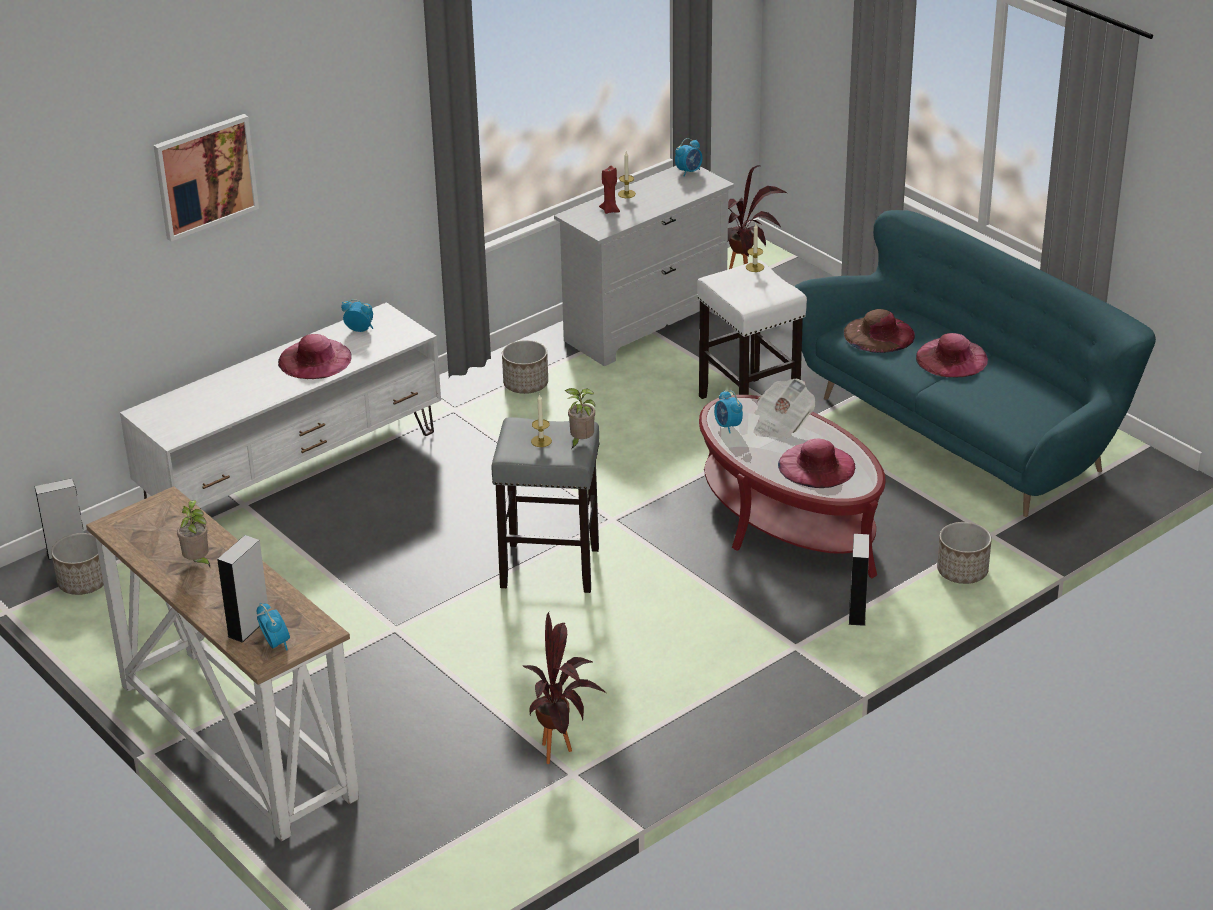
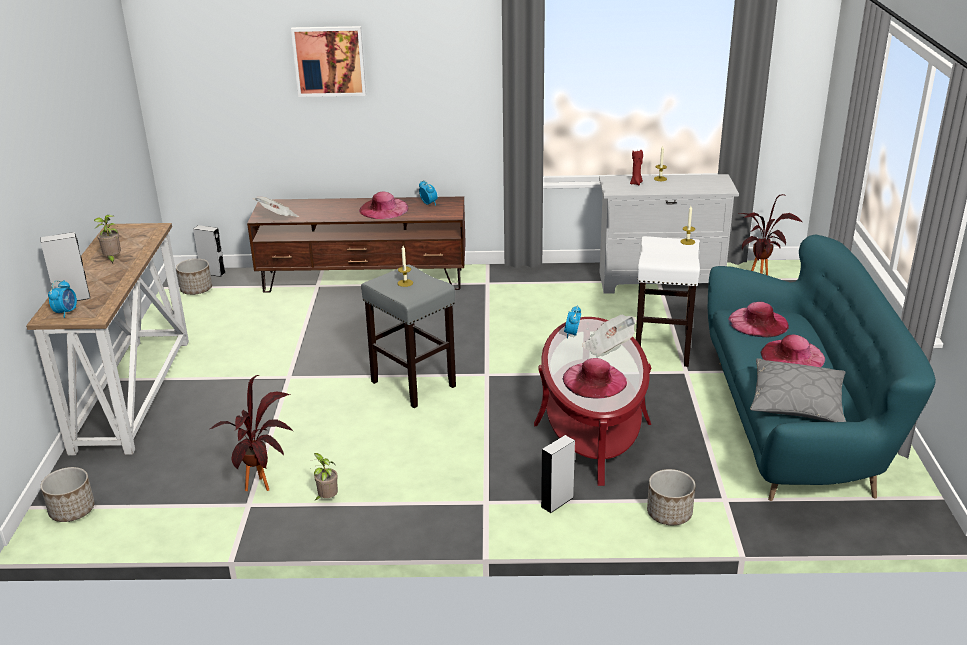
camera: 40 degrees right, 5 degrees down
(196, 426) = (278, 217): none -> newspaper
(294, 470) = (364, 279): white tv stand -> brown tv stand
(526, 384) = (545, 286): planter -> planter (72, 510)
(581, 442) = (425, 292): potted plant -> potted plant (327, 499)
(689, 171) = (719, 179): alarm clock -> none
(879, 334) = (758, 322): brown hat -> pink hat
(1009, 404) = (797, 402): none -> grey pillow

